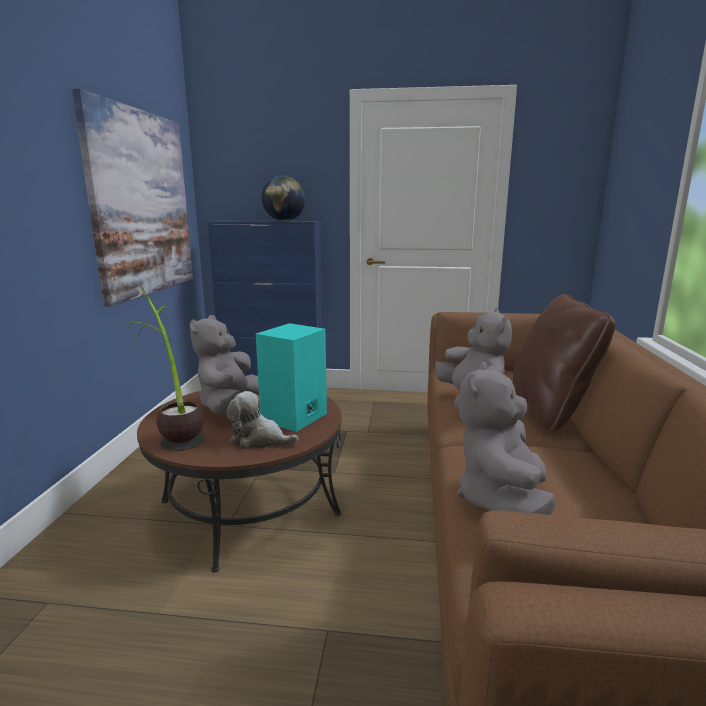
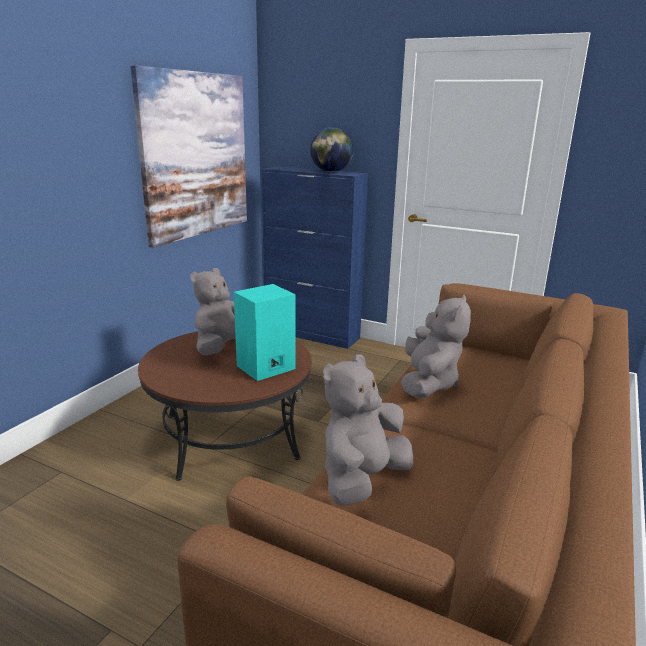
camera: 20 degrees right, 5 degrees up
(174, 431) = (168, 362): potted plant -> none
(259, 440) = (223, 382): plush toy -> none
(550, 410) = (502, 406): brown pillow -> none

